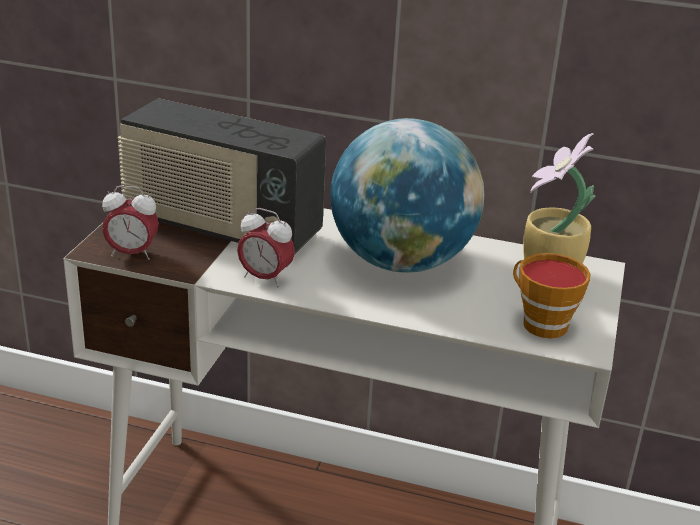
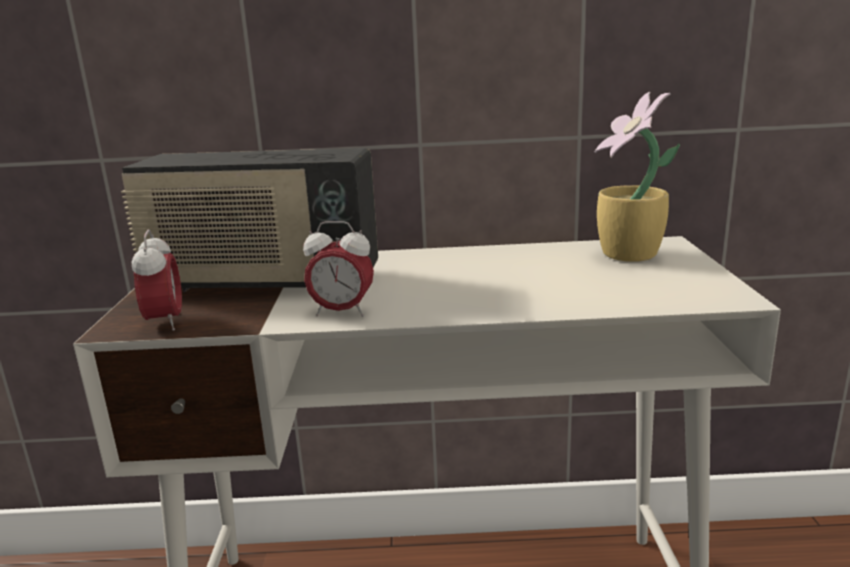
camera: 15 degrees left, 10 degrees down
(132, 254) = (165, 322): alarm clock -> alarm clock turned 90 degrees counterclockwise
(401, 262) = (479, 272): globe -> none
(539, 323) = (665, 289): cup -> none

